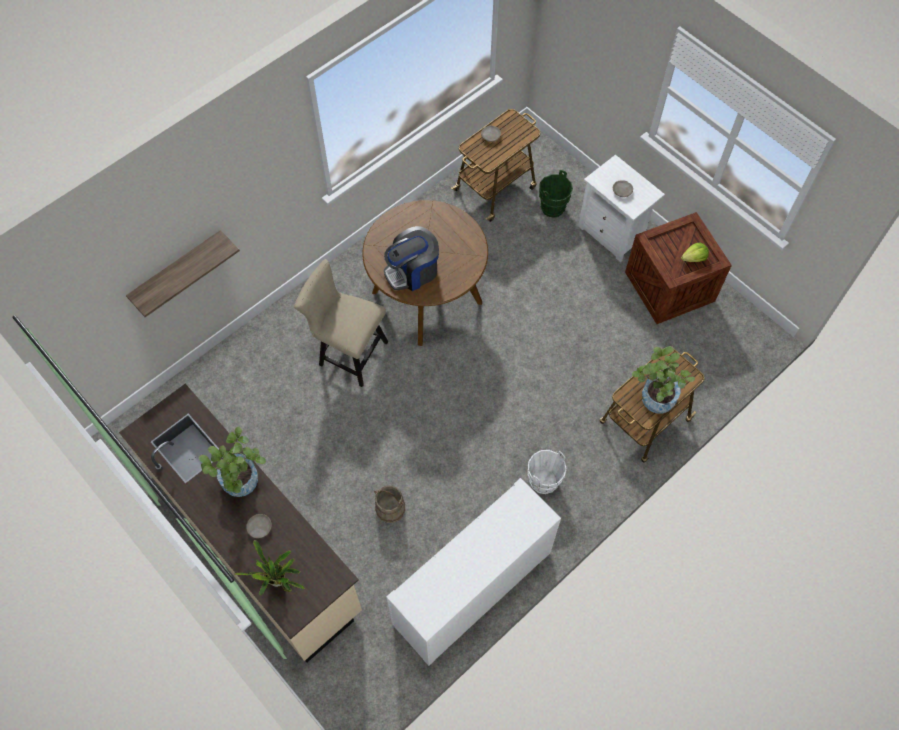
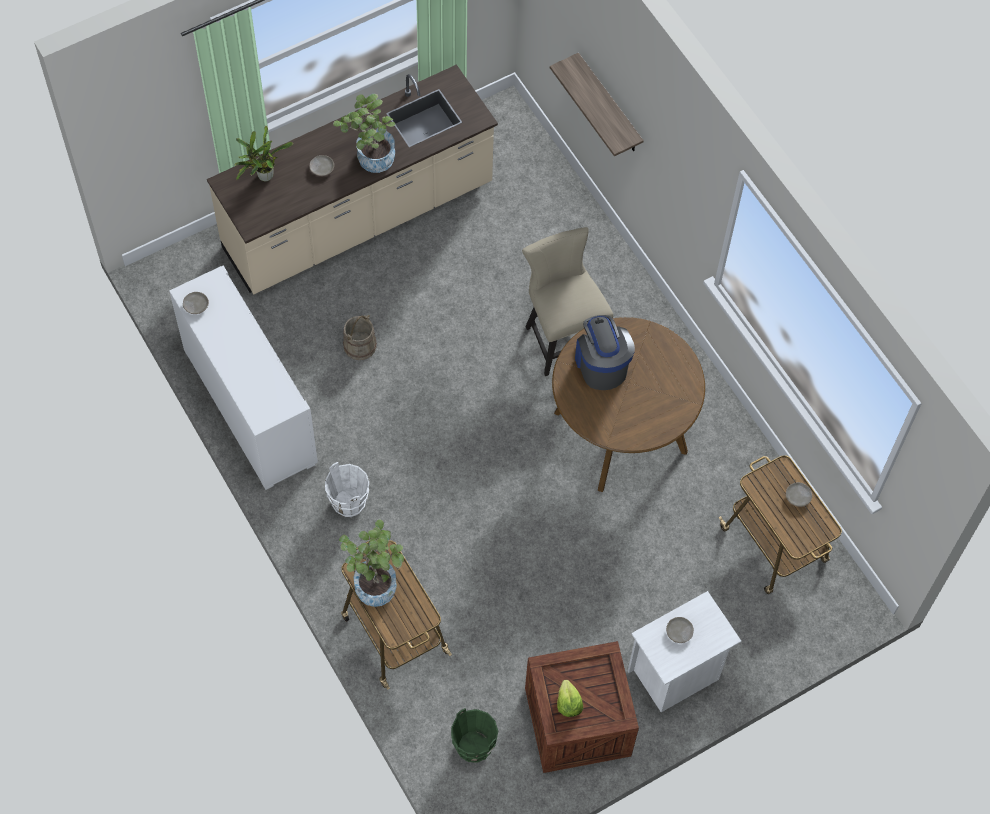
camera: 100 degrees right, 0 degrees up
(348, 352) = (562, 336): beige chair -> beige chair turned 60 degrees counterclockwise
(437, 610) = (196, 305): none -> beige plate
(553, 208) = (729, 609): green bucket -> green bucket (473, 747)

